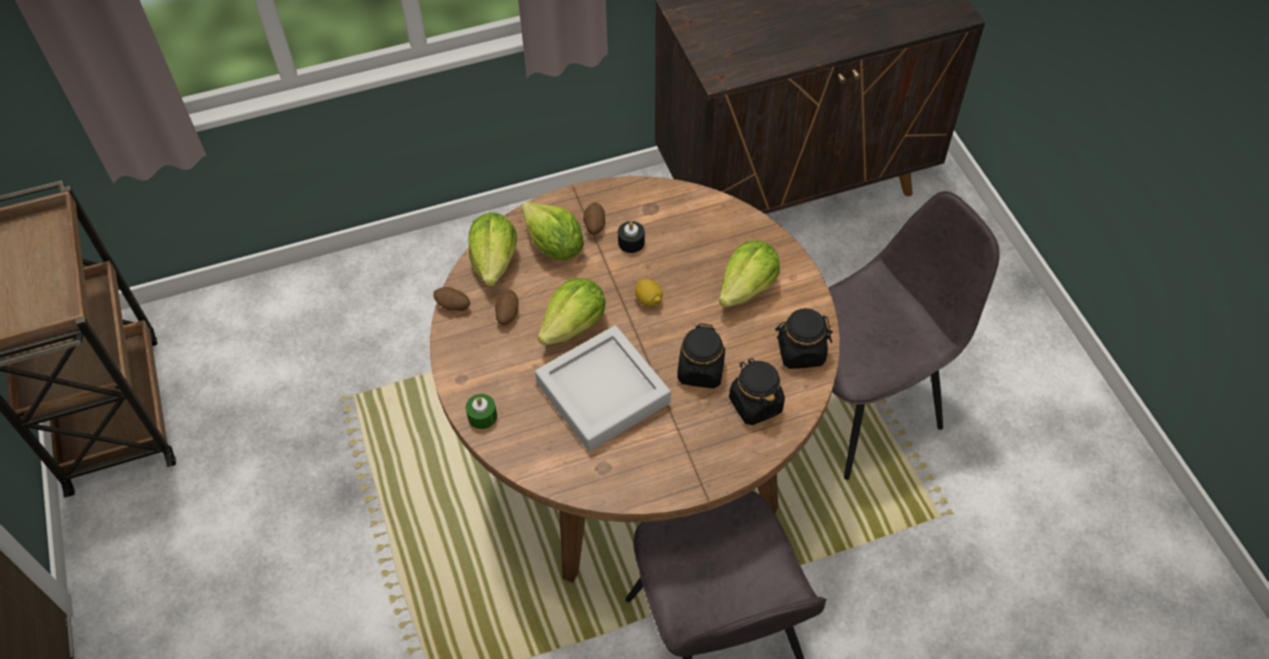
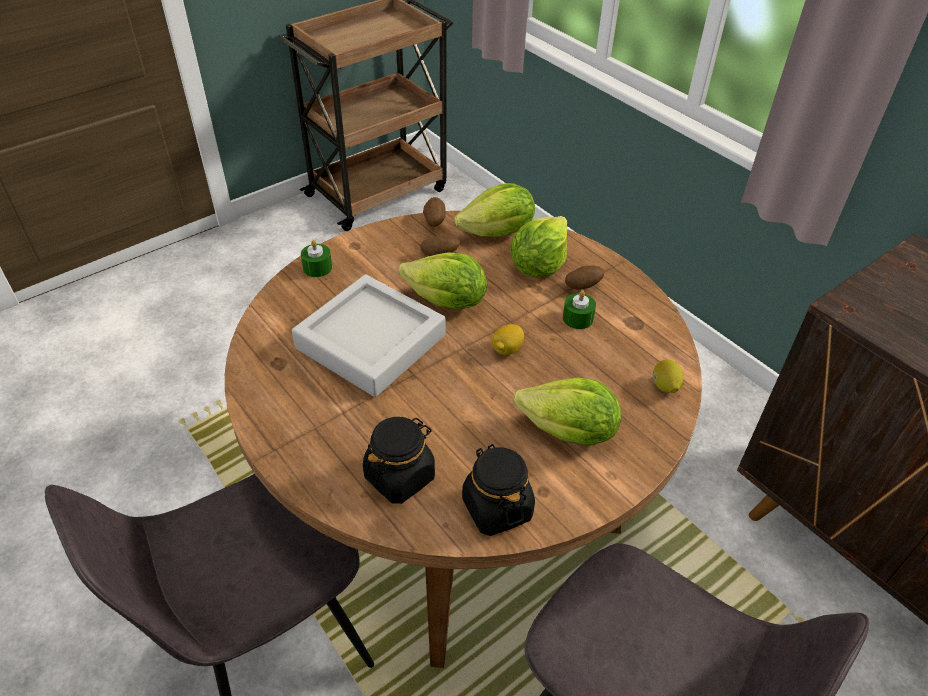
camera: 70 degrees right, 10 degrees down
(631, 242) = (577, 318): black candle -> green candle
(701, 371) = (429, 415): black jar -> none
(723, 216) = (665, 386): none -> lemon

